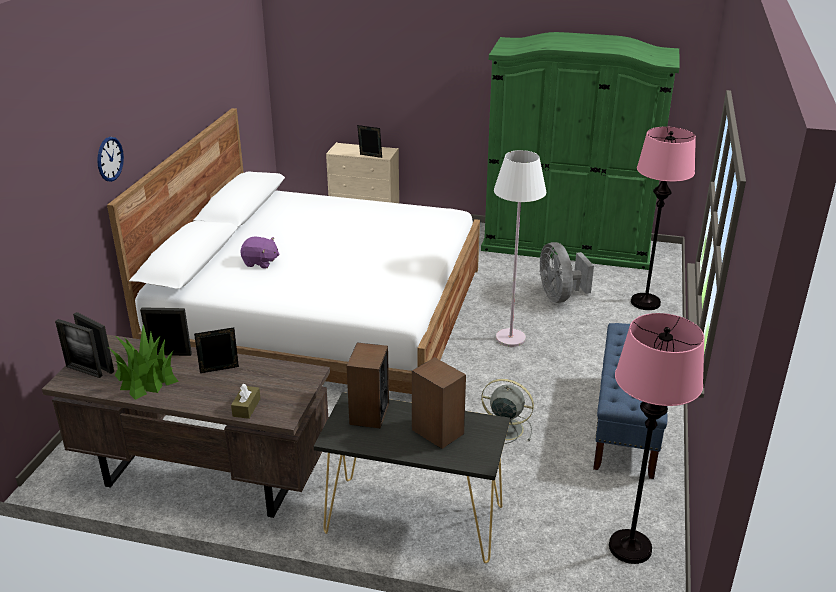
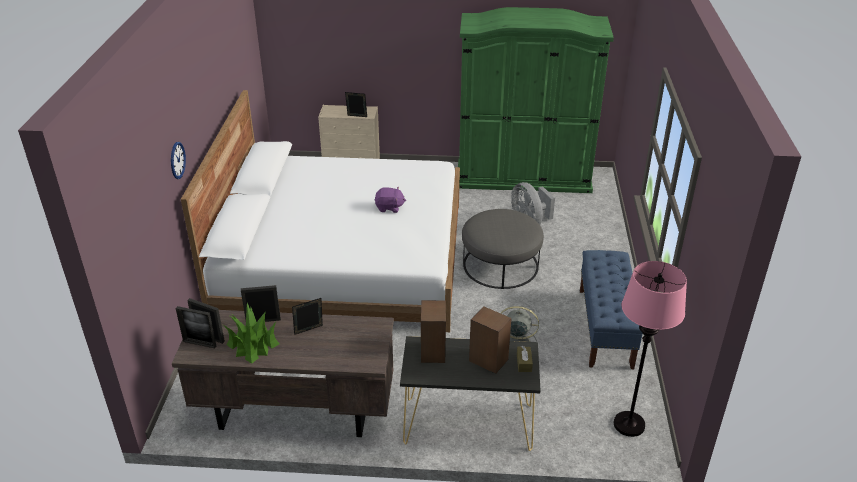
camera: 10 degrees left, 5 degrees up
(246, 407) = (342, 359): brown tissue box -> brown tissue box (524, 363)
(260, 262) = (298, 227): purple plush toy -> purple plush toy (389, 207)
(510, 338) = (500, 265): white floor lamp -> grey ottoman
(645, 302) = (596, 222): pink floor lamp -> none

